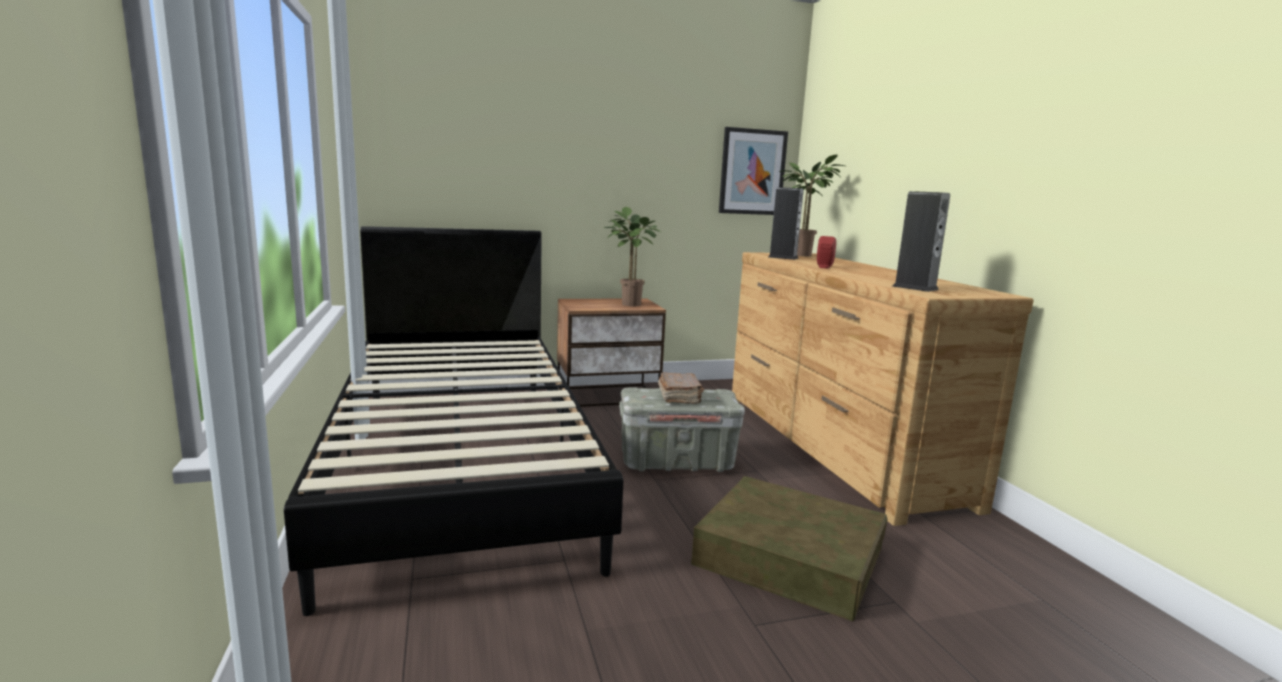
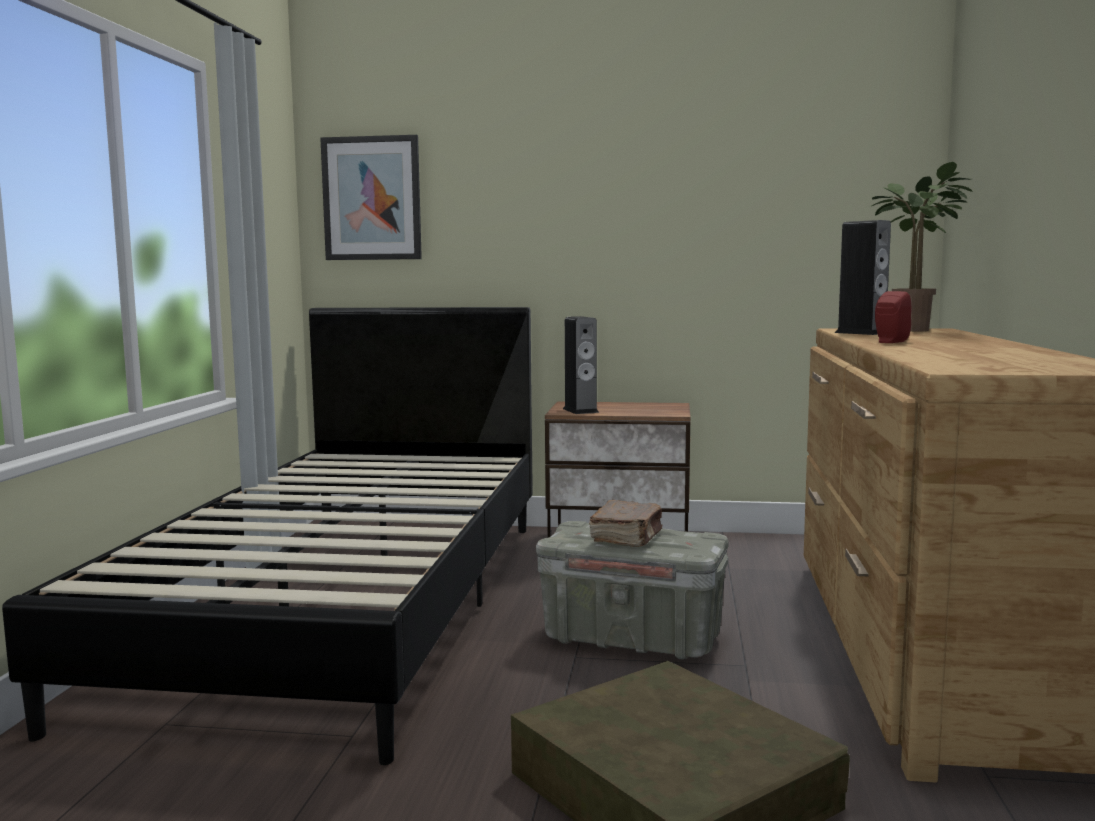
camera: 25 degrees right, 5 degrees down
(627, 304) = (644, 409): potted plant -> none
(752, 172) = (861, 206): picture -> picture (372, 198)
(915, 288) = (961, 363): speaker -> speaker (580, 410)

